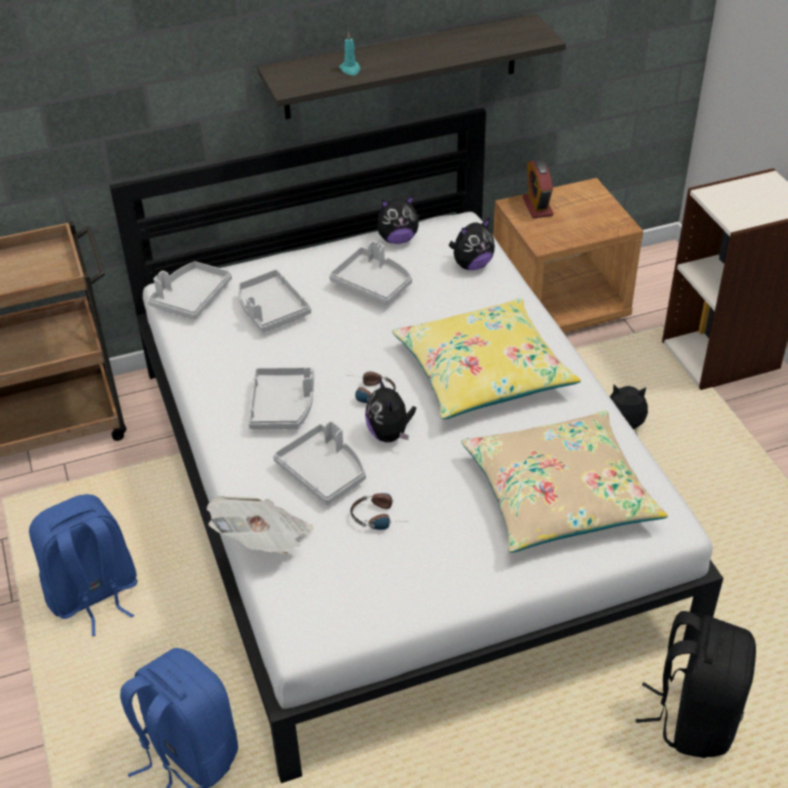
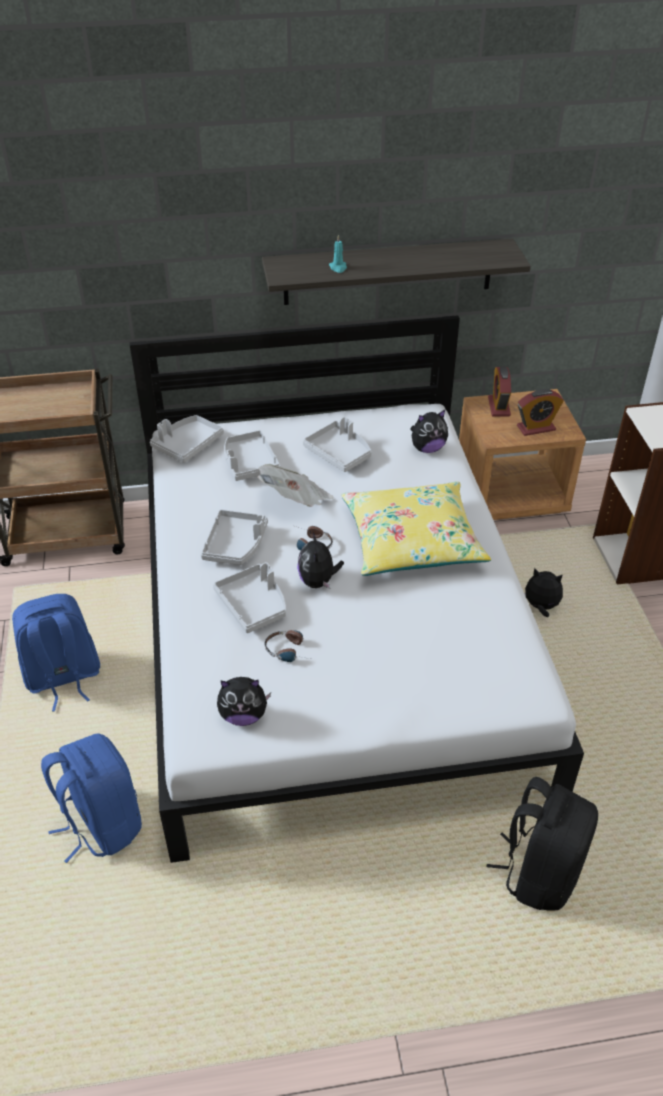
camera: 10 degrees right, 0 degrees up
(263, 541) = (187, 655): newspaper -> newspaper (296, 500)
(397, 239) = (370, 419): plush toy -> plush toy (243, 715)
(559, 494) = (449, 656): beige pillow -> none
(585, 225) = (536, 428): none -> alarm clock

